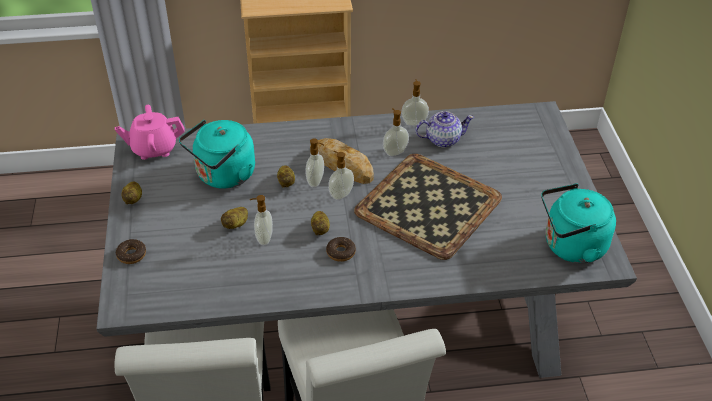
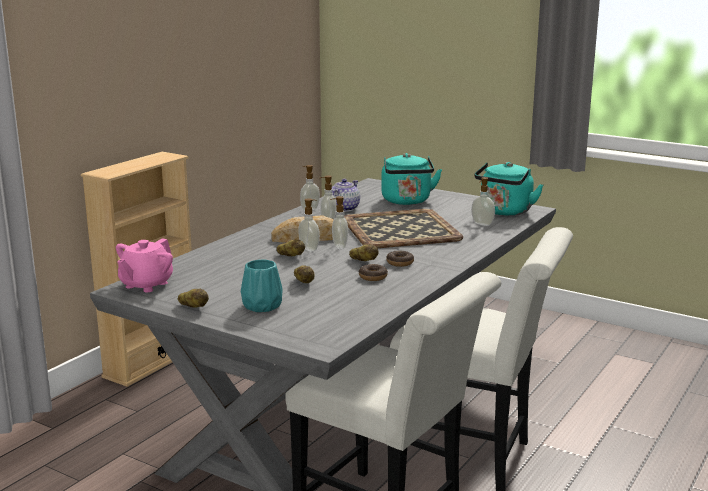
camera: 50 degrees left, 25 degrees down
(131, 255) = (263, 326): donut -> donut (373, 277)
(169, 230) = (263, 306): none -> turquoise vase
(223, 176) = (238, 272): turquoise kettle -> turquoise kettle (407, 201)
(263, 238) = (338, 279): soap dispenser -> soap dispenser (482, 224)

